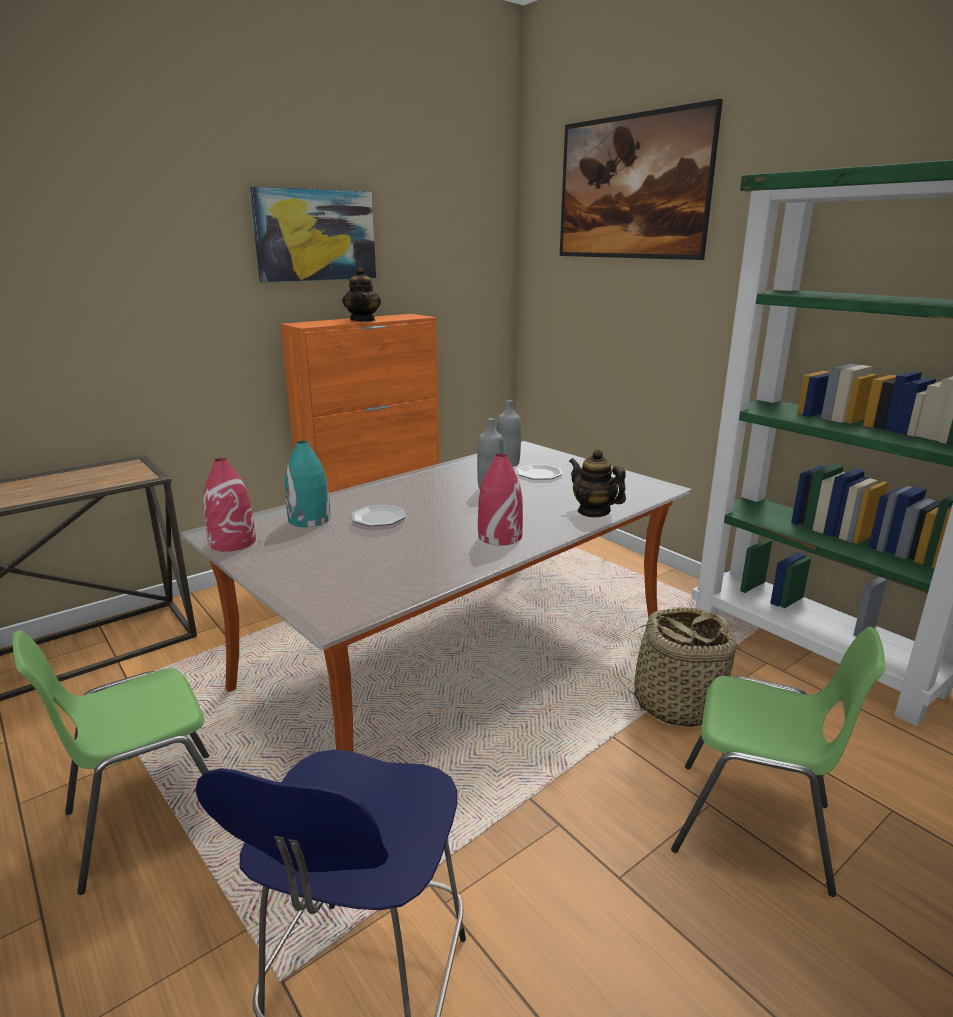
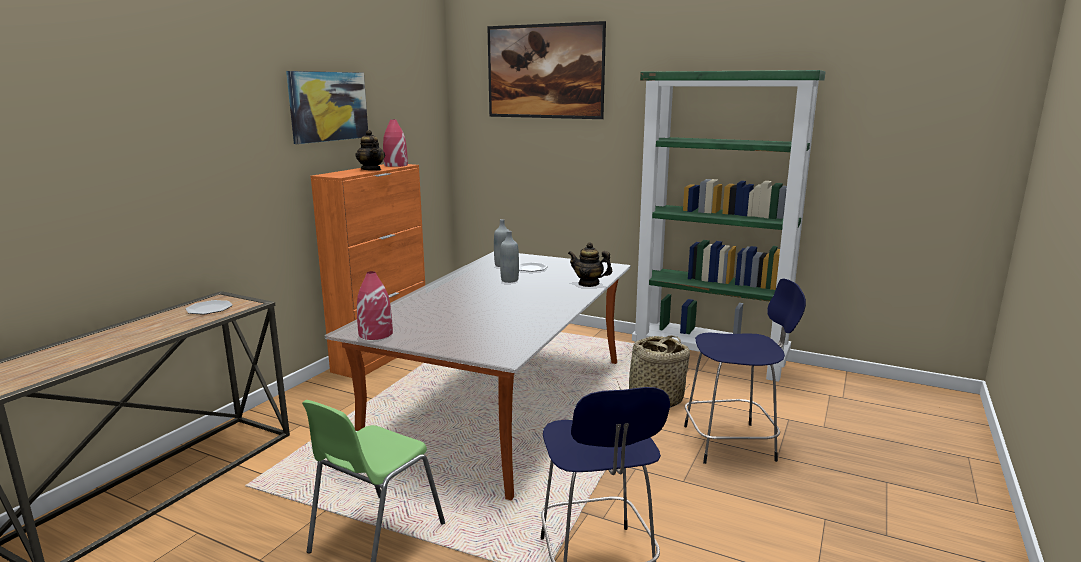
camera: 25 degrees left, 5 degrees down
(309, 519) = (411, 314): turquoise vase -> none
(379, 518) = (458, 306): plate -> plate (209, 309)
(499, 536) = (549, 304): red vase -> red vase (395, 165)
(754, 827) = (732, 443): green chair -> blue stool

